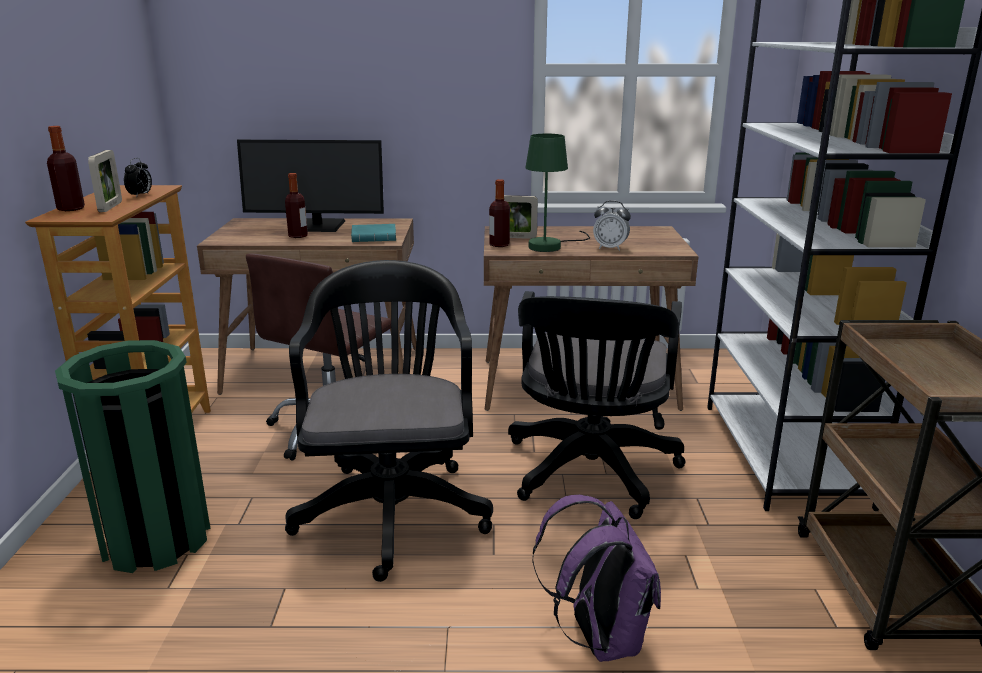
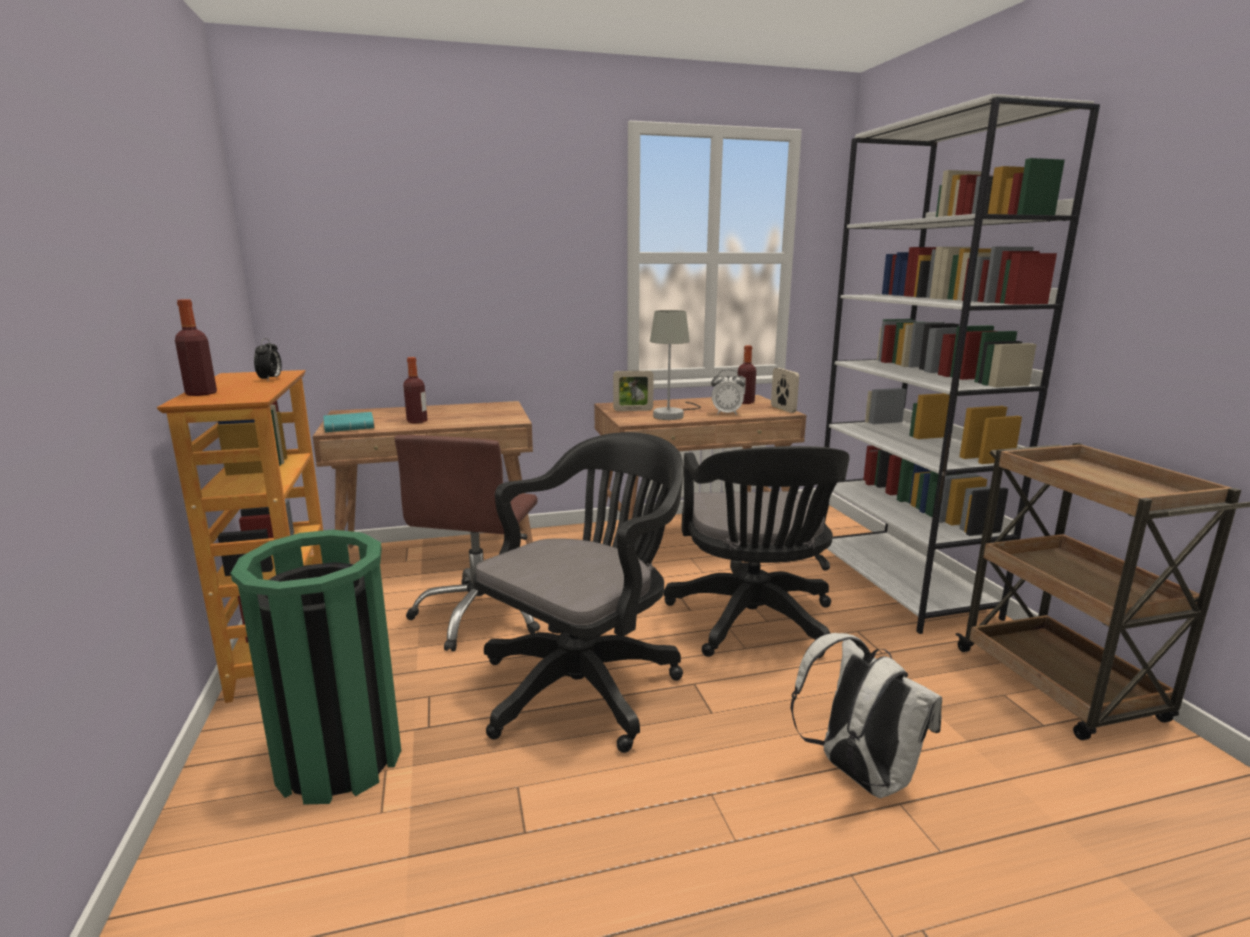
camera: 15 degrees left, 5 degrees down
(110, 207) = (248, 390): picture frame -> picture frame (783, 409)
(317, 226) = (429, 412): monitor -> none
(375, 238) = (499, 418): turquoise book -> turquoise book (351, 427)
(392, 508) = (586, 683): black office chair -> black office chair turned 60 degrees clockwise
(499, 245) = (624, 417): bottle -> bottle (745, 402)
(552, 245) = (673, 414): green table lamp -> grey table lamp
(599, 637) = (858, 775): purple backpack -> white backpack

